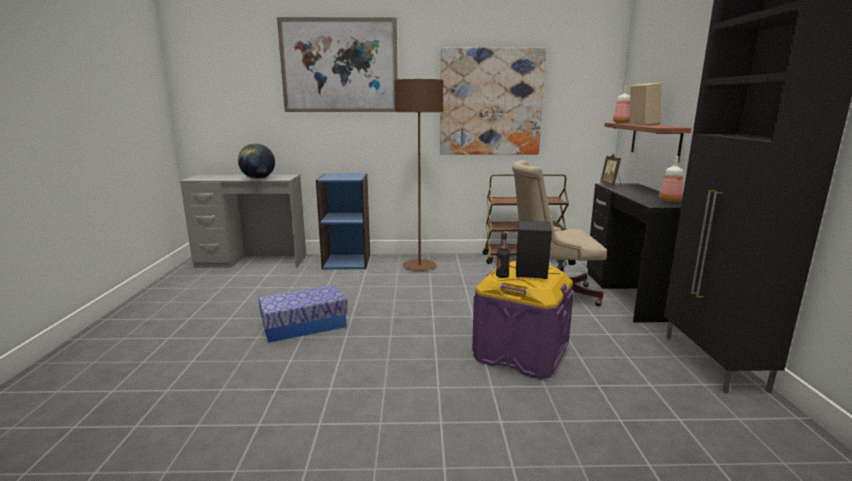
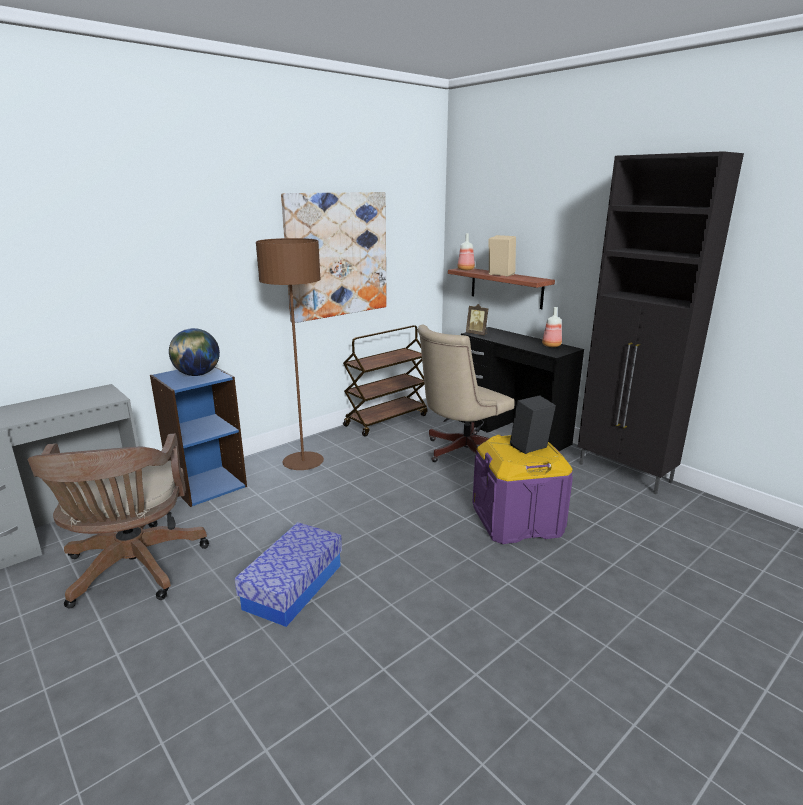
camera: 40 degrees left, 5 degrees up
(251, 287) = (133, 570): none -> brown office chair
(258, 178) = (67, 407): globe -> globe (197, 374)
(339, 66) = (152, 220): picture -> none
(502, 276) = (514, 457): bottle -> none

